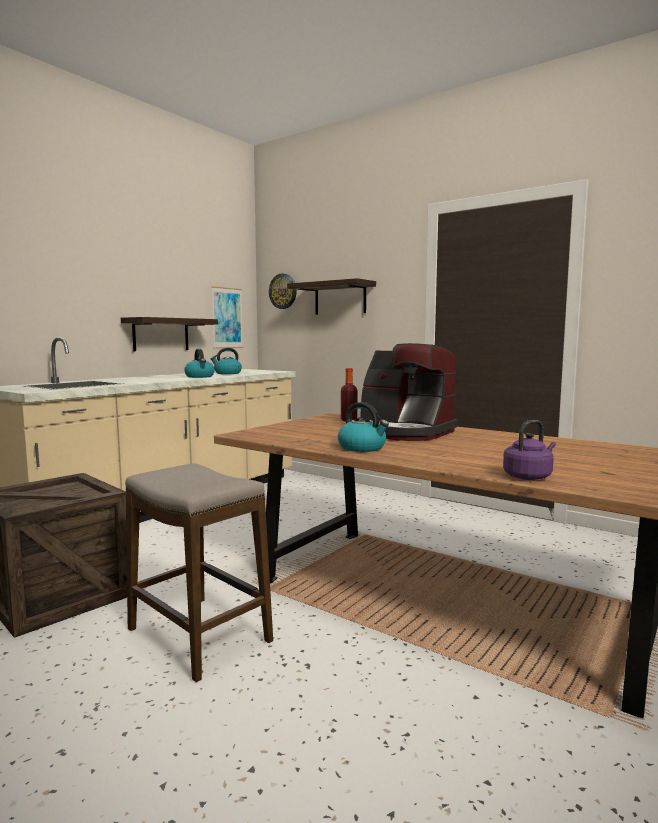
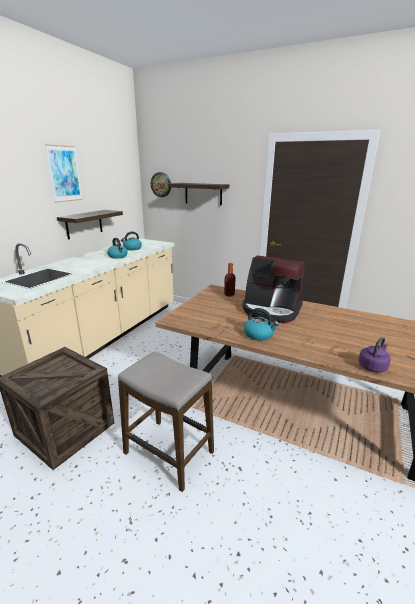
camera: 10 degrees left, 15 degrees up
(227, 318) = (124, 205): picture -> picture (64, 174)

